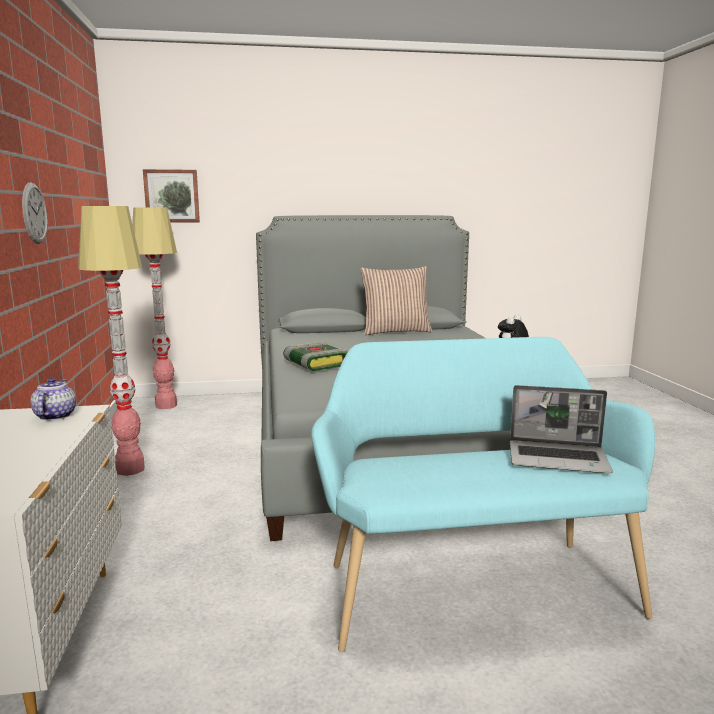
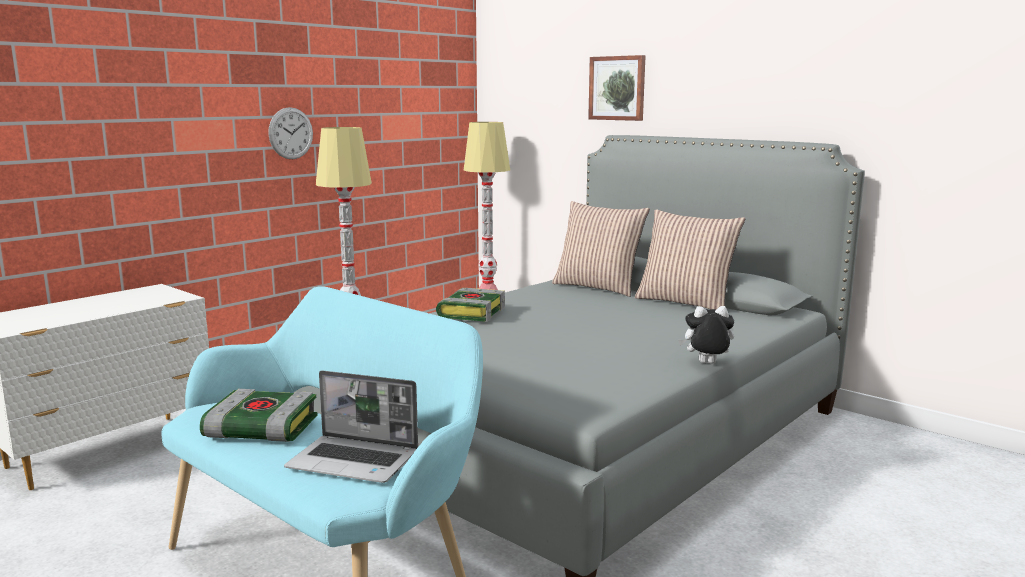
camera: 50 degrees right, 0 degrees up
(55, 416) = (164, 296): teapot -> none
(172, 196) = (524, 109): picture -> picture (617, 88)
(322, 334) = (598, 287): none -> pillow
(450, 473) = (260, 429): none -> book
(559, 458) = (355, 461): laptop -> laptop turned 45 degrees counterclockwise

